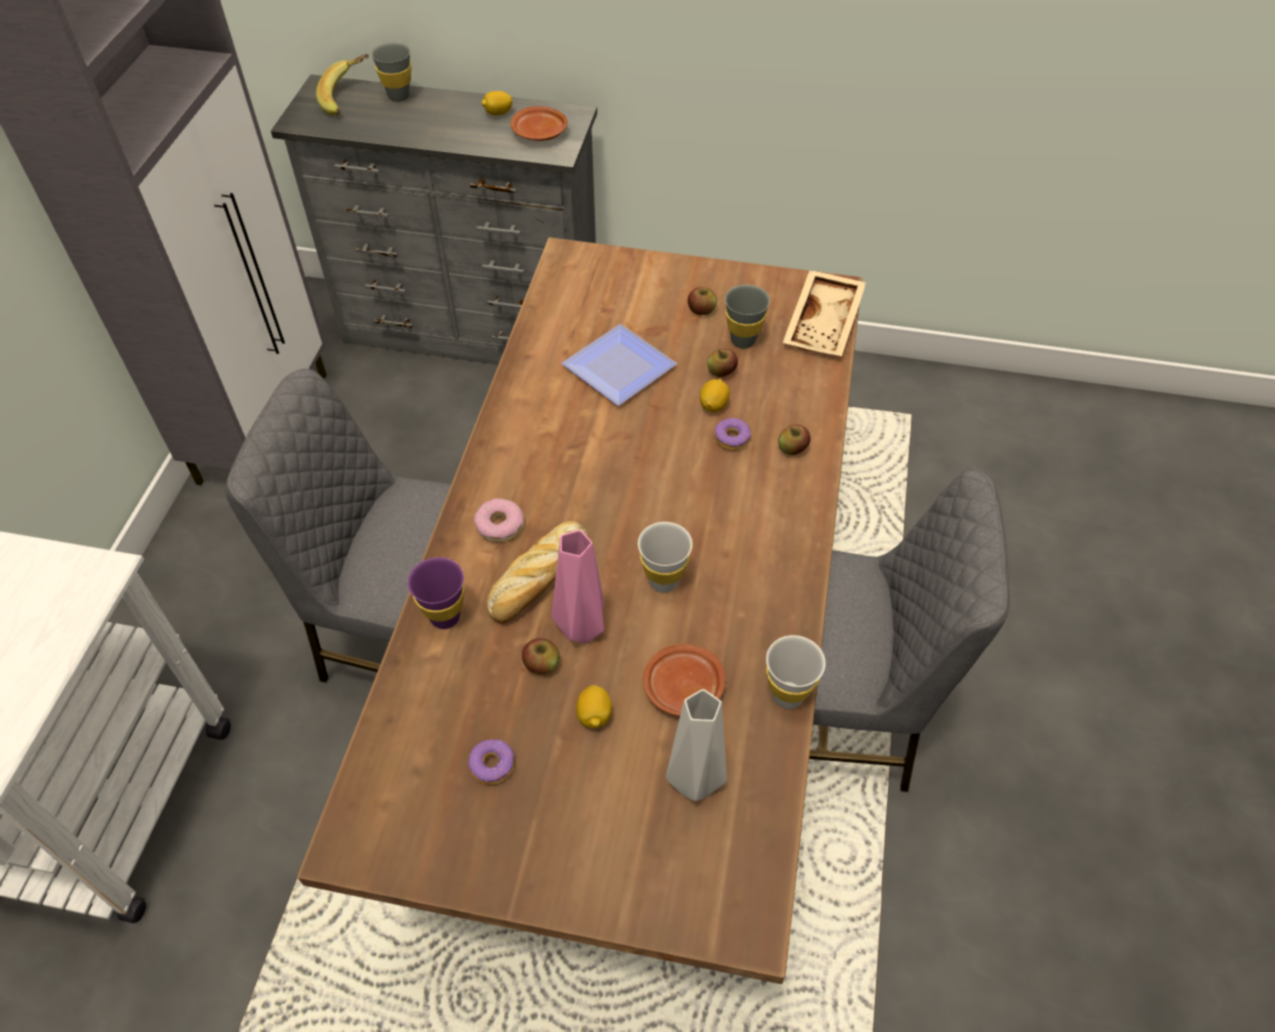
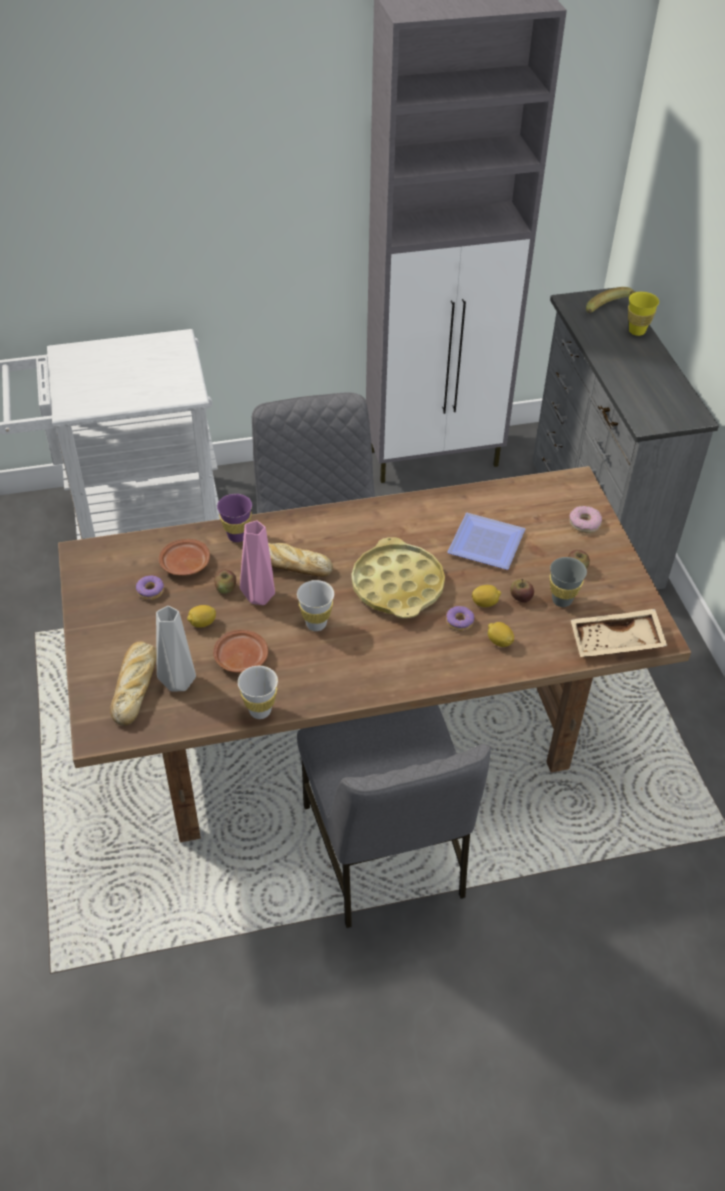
camera: 65 degrees right, 5 degrees down
(399, 96) = (637, 331): grey cup -> yellow cup
(498, 113) = (662, 381): lemon -> lemon (499, 641)
(500, 525) = (316, 534): donut -> donut (584, 523)
(540, 133) = (658, 408): brown plate -> brown plate (185, 564)
(641, 474) = (397, 585): none -> yellow tray
(674, 843) = (135, 685): none -> bread
(792, 449) = (472, 657): apple -> none

